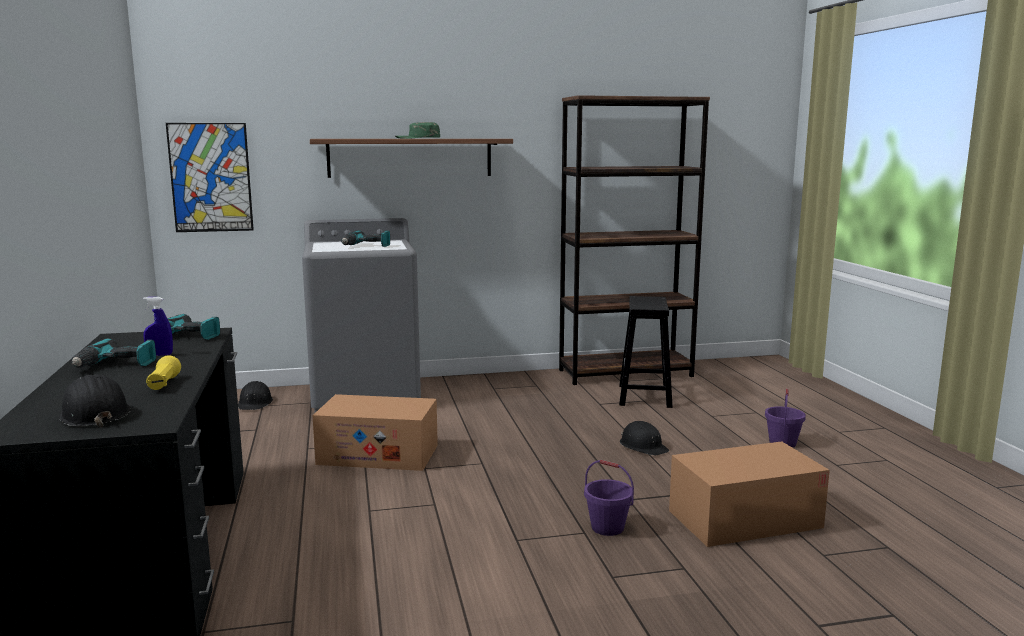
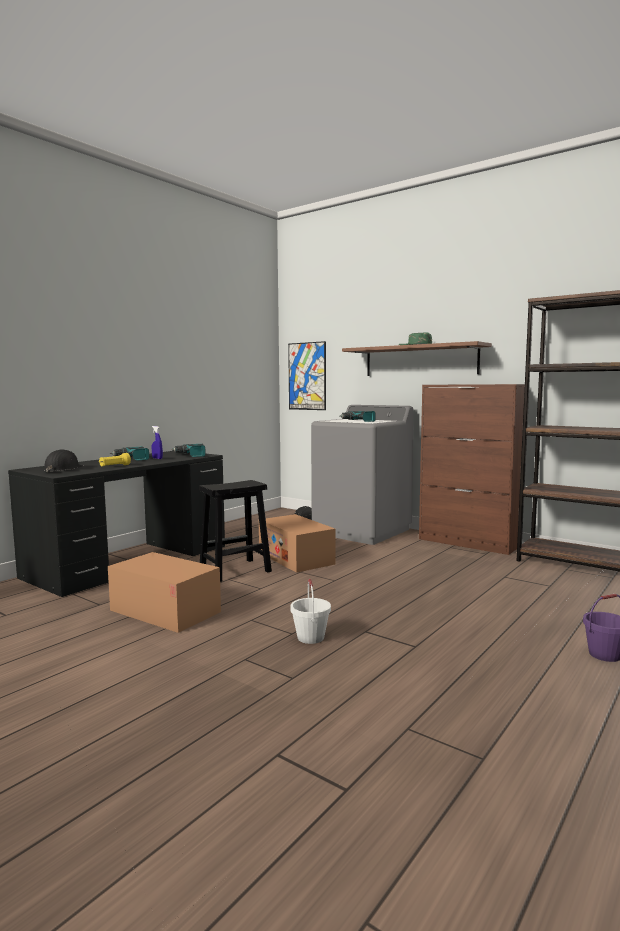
camera: 50 degrees right, 5 degrees down
(498, 379) = (467, 543): none -> brown cabinet
(608, 527) = (311, 637): purple bucket -> white bucket
(643, 446) = (464, 610): black hard hat -> none
(645, 396) = (559, 584): black stool -> black stool (234, 571)
(745, 519) = (412, 678): cardboard box -> cardboard box (165, 611)

